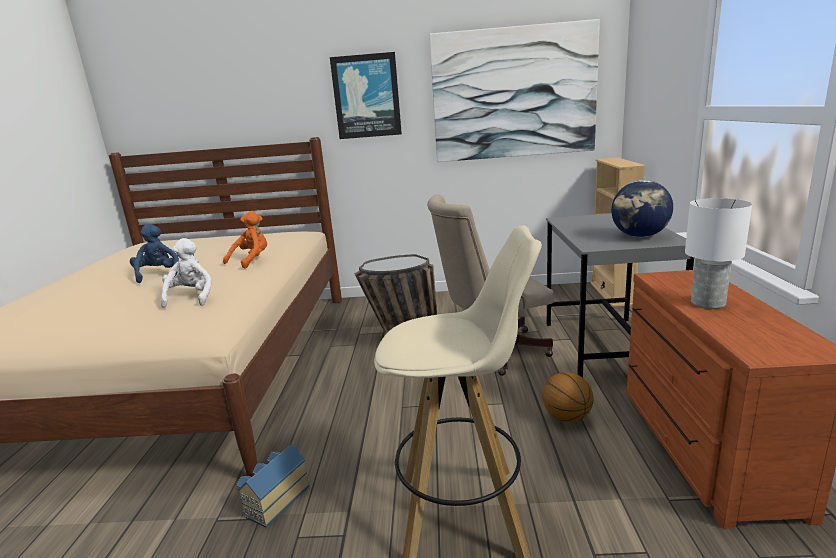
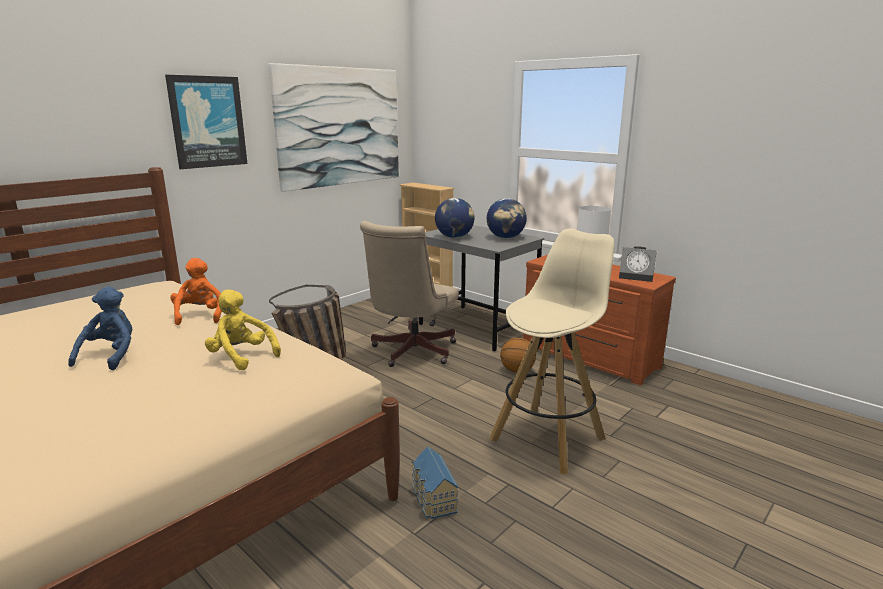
camera: 50 degrees left, 0 degrees up
(158, 275) = (111, 356): blue plush toy -> blue plush toy turned 75 degrees clockwise
(191, 298) = (241, 357): white plush toy -> yellow plush toy
(577, 226) = (454, 237): none -> globe
(769, 337) = (637, 276): none -> alarm clock

